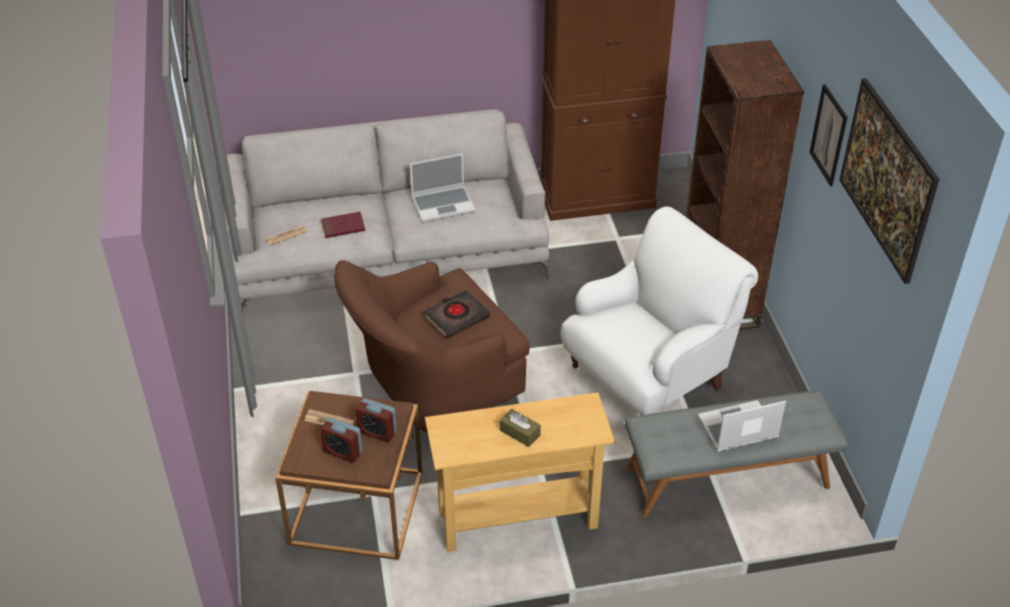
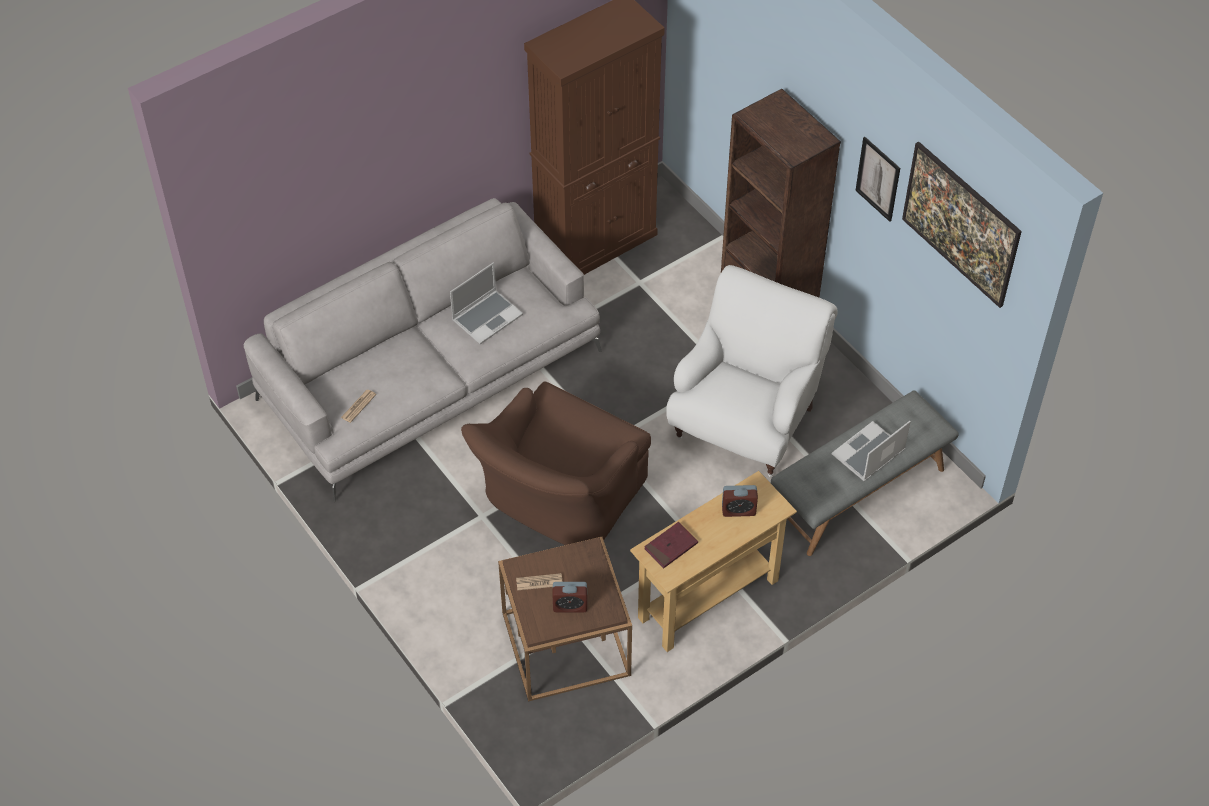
camera: 25 degrees left, 10 degrees up
(343, 227) = (407, 376): red book -> red book (671, 546)
(377, 432) = (587, 576): alarm clock -> alarm clock (738, 510)
(456, 317) = (576, 435): black book -> none
(519, 433) = (717, 533): brown tissue box -> none

